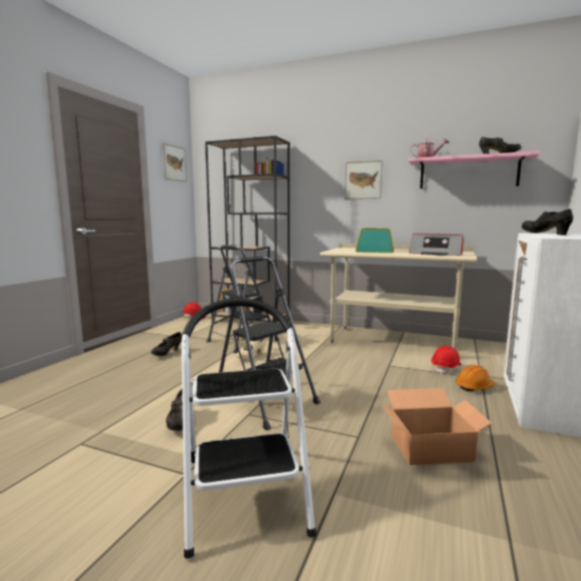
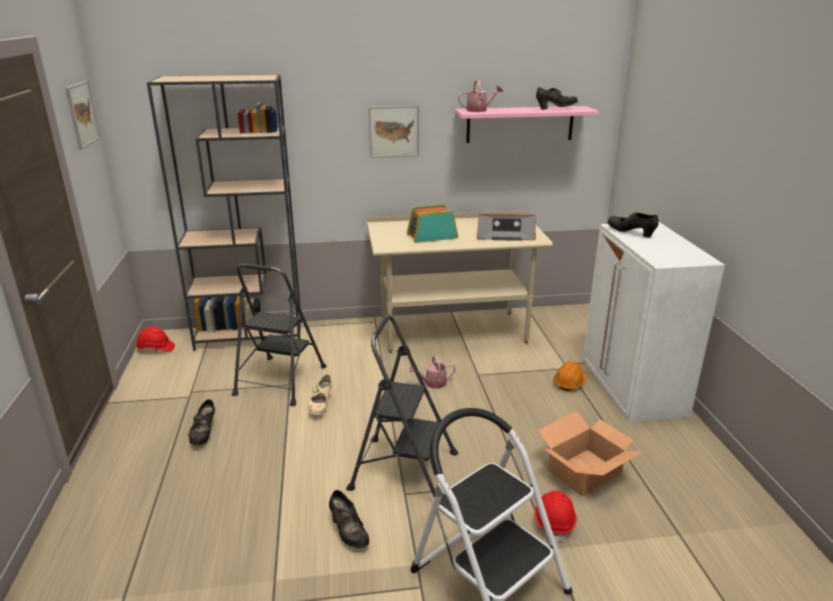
camera: 30 degrees left, 15 degrees up
(345, 362) = (432, 383): none -> watering can
(446, 368) = (531, 363): red hard hat -> red hard hat (554, 522)

